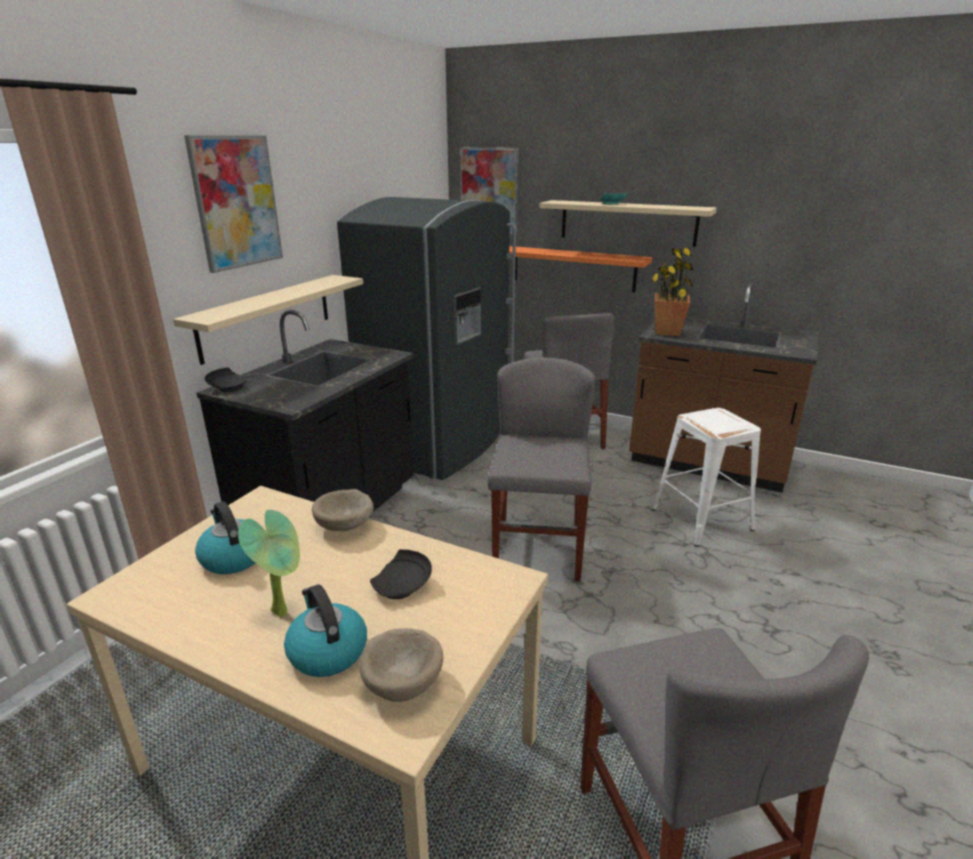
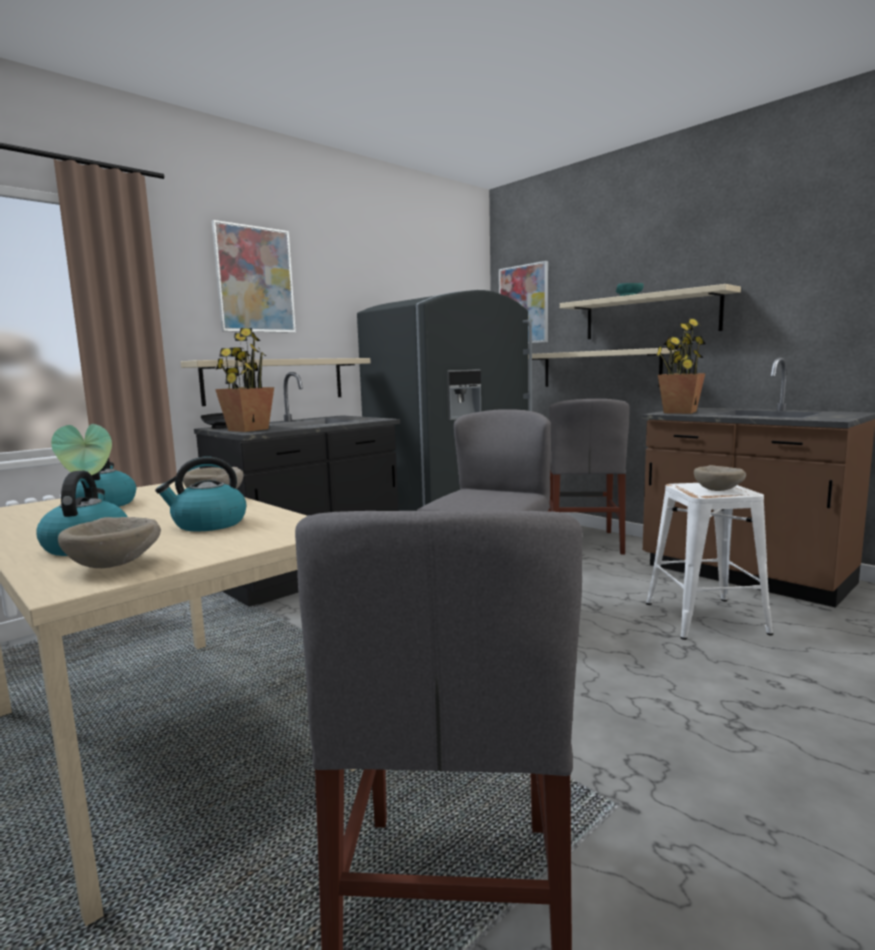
camera: 20 degrees right, 15 degrees down
(277, 397) = (248, 430): none -> potted plant
(403, 586) = (208, 524): black plate -> kettle
(573, 268) = (599, 369): orange shelf -> beige shelf
(725, 424) = (719, 490): none -> beige bowl

